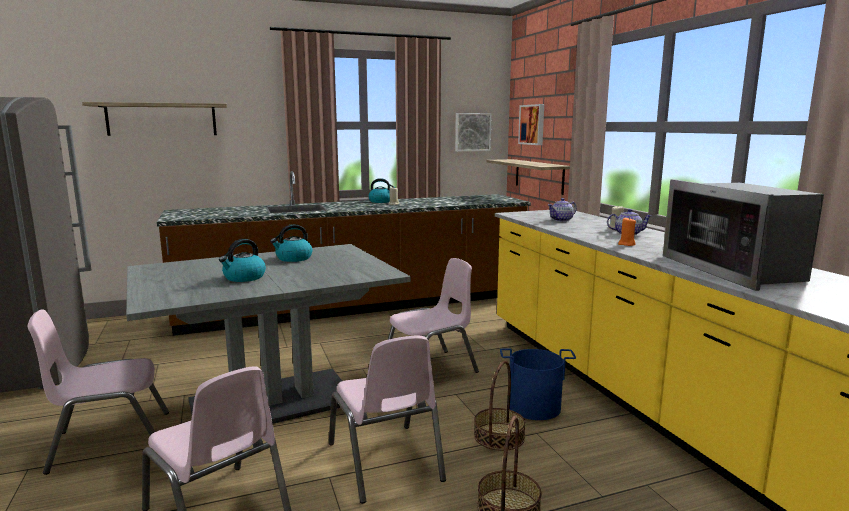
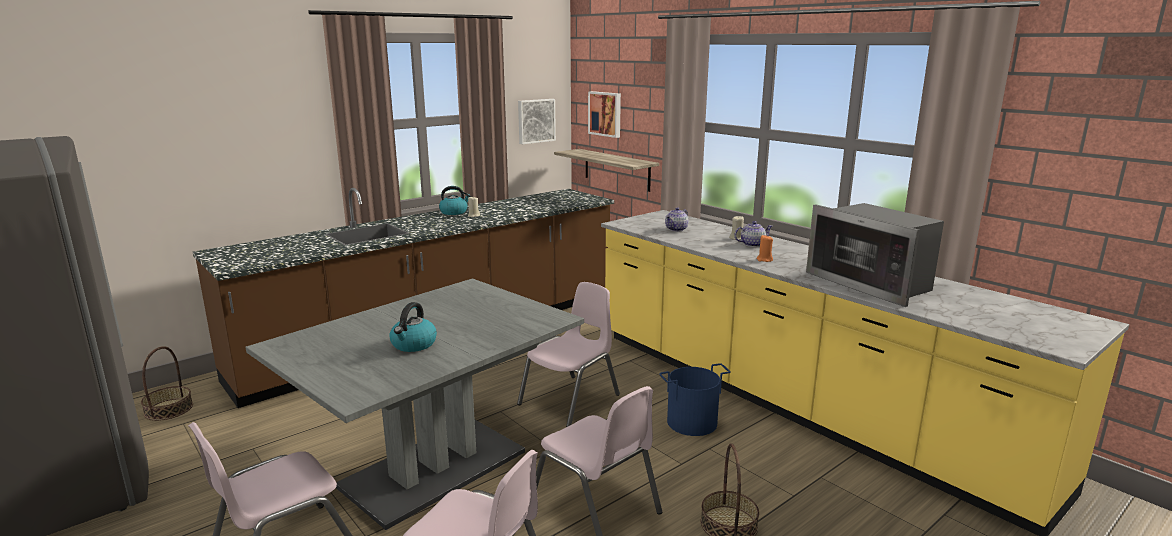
camera: 20 degrees left, 5 degrees up
(162, 119) = (173, 134): shelf -> none
(293, 258) = (435, 309): kettle -> none
(499, 436) = (679, 459): basket -> basket (168, 409)

